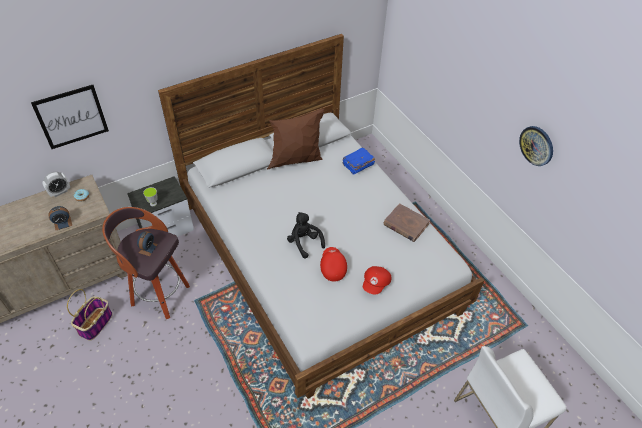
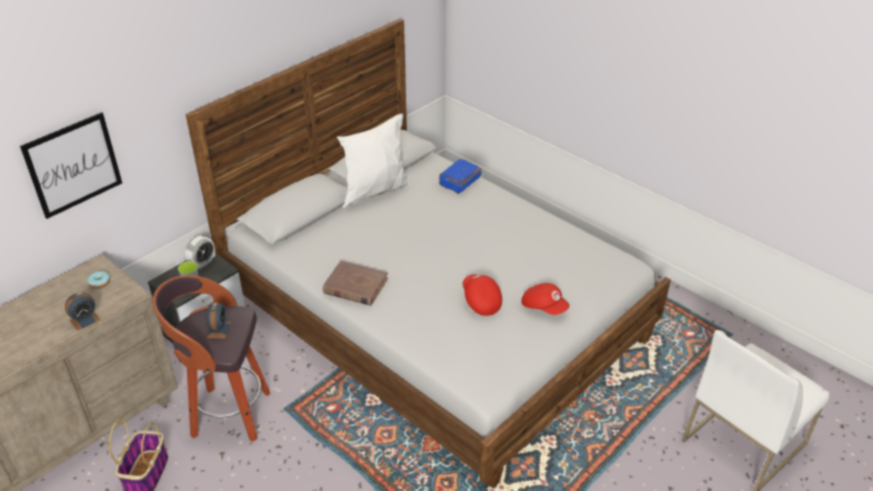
camera: 15 degrees left, 10 degrees down
(60, 192) = (63, 284): alarm clock -> alarm clock (202, 264)
(296, 160) = (376, 192): brown pillow -> white pillow
(304, 242) = (430, 281): black plush toy -> none
(376, 284) = (544, 307): red cap -> red cap turned 60 degrees counterclockwise
(406, 224) = (551, 234): brown book -> brown book (355, 286)
(536, 145) = (693, 90): wall clock -> none

